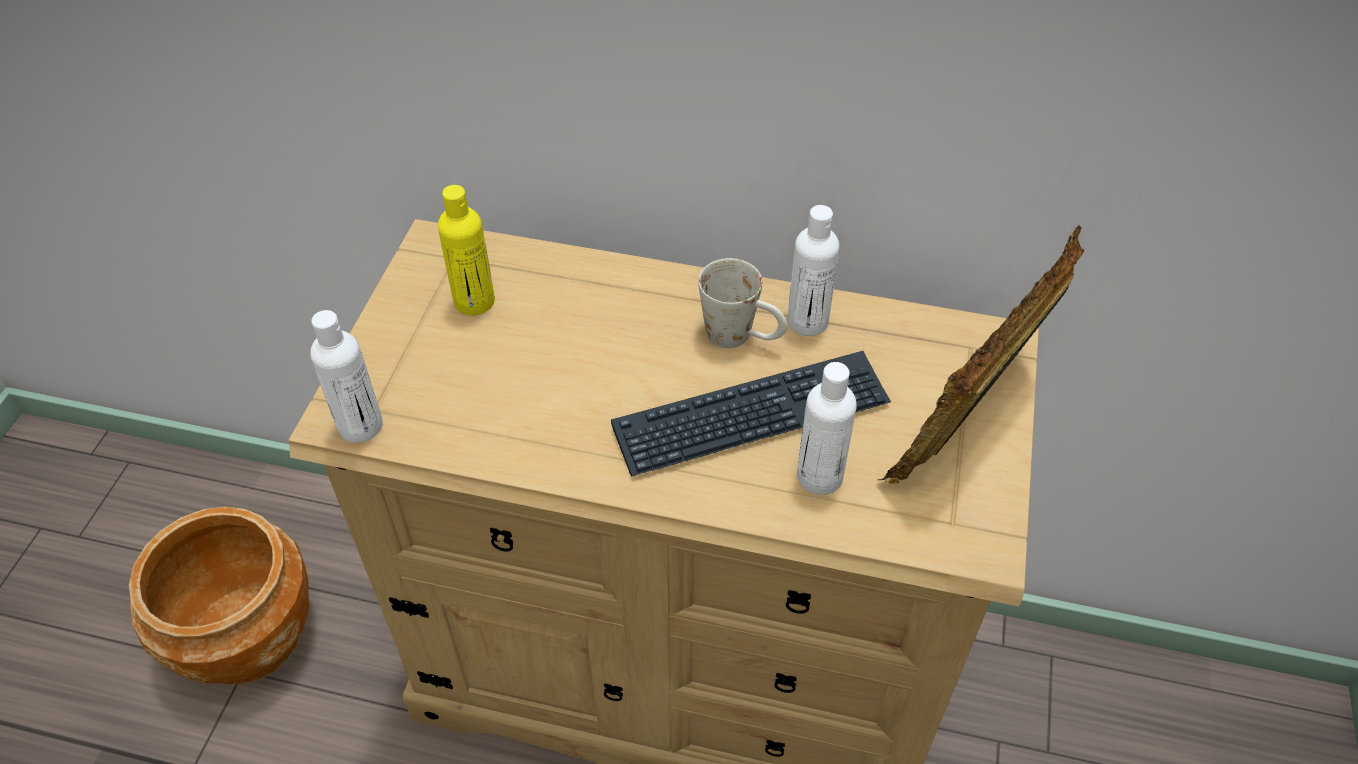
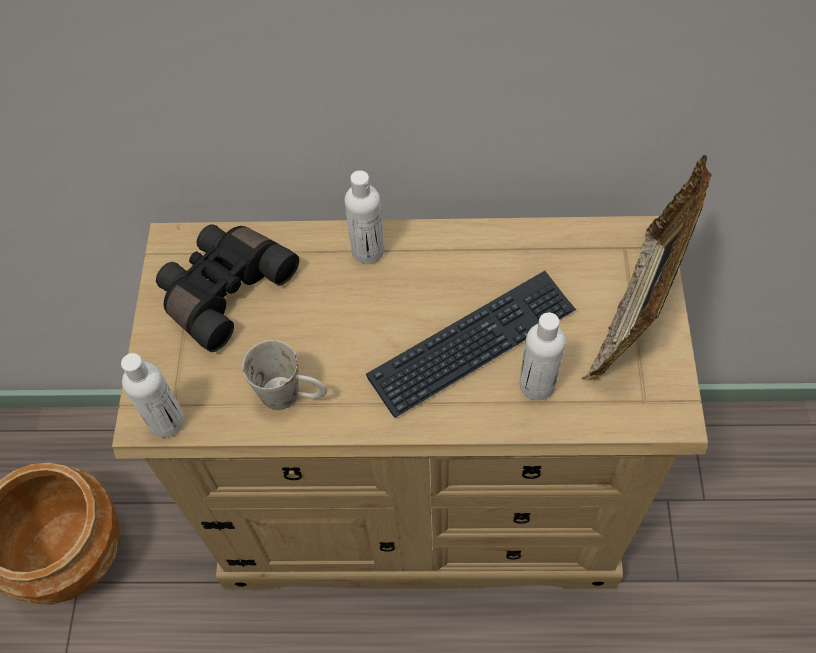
camera: 10 degrees left, 10 degrees up
(474, 301) = (224, 289): yellow bottle -> black binoculars
(742, 337) = (447, 276): white mug -> white mug (292, 395)
(807, 321) = (494, 251): white bottle -> white bottle (368, 250)

